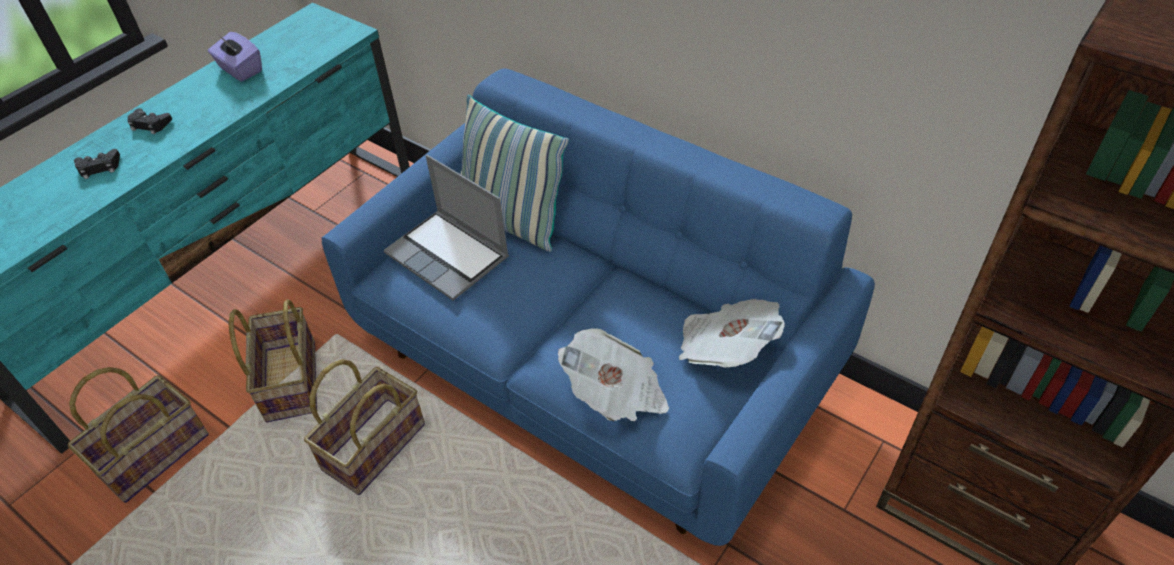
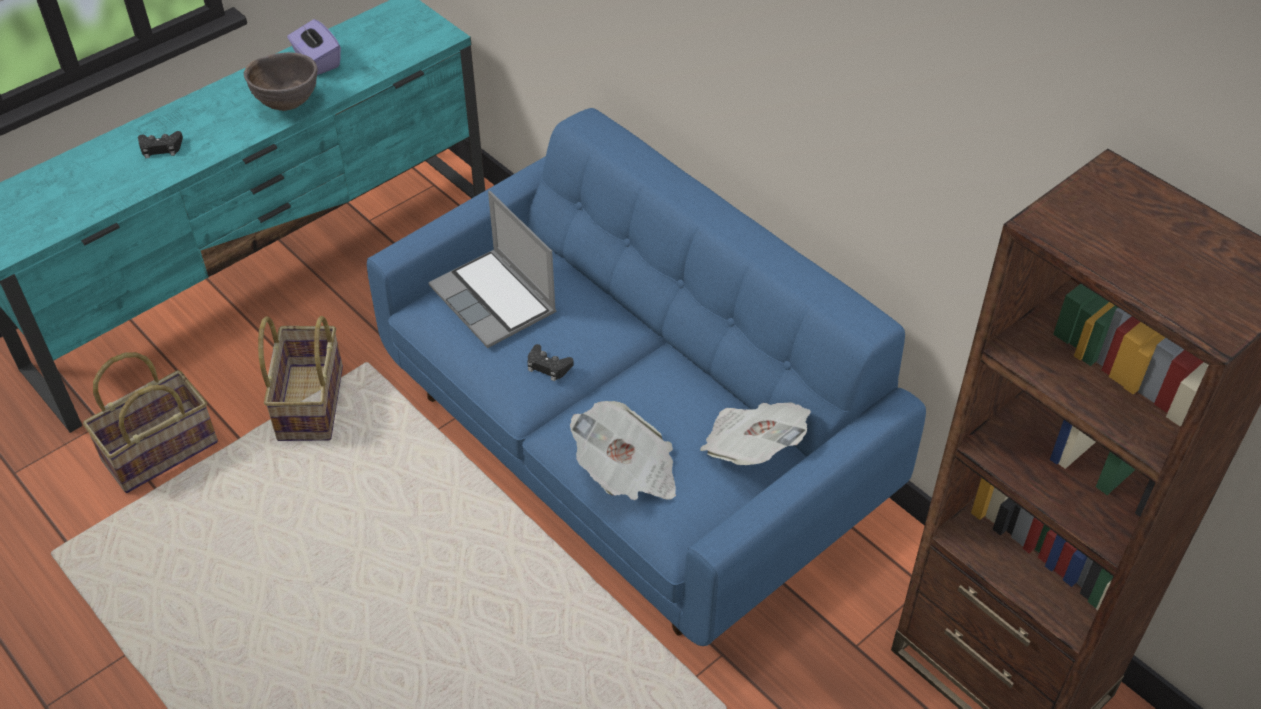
camera: 10 degrees right, 0 degrees up
(150, 124) = (216, 109): black game controller -> black game controller (548, 366)
(219, 110) = (288, 104): none -> brown bowl
(373, 445) = (382, 485): basket -> none
(511, 220) = (569, 274): pillow -> none

